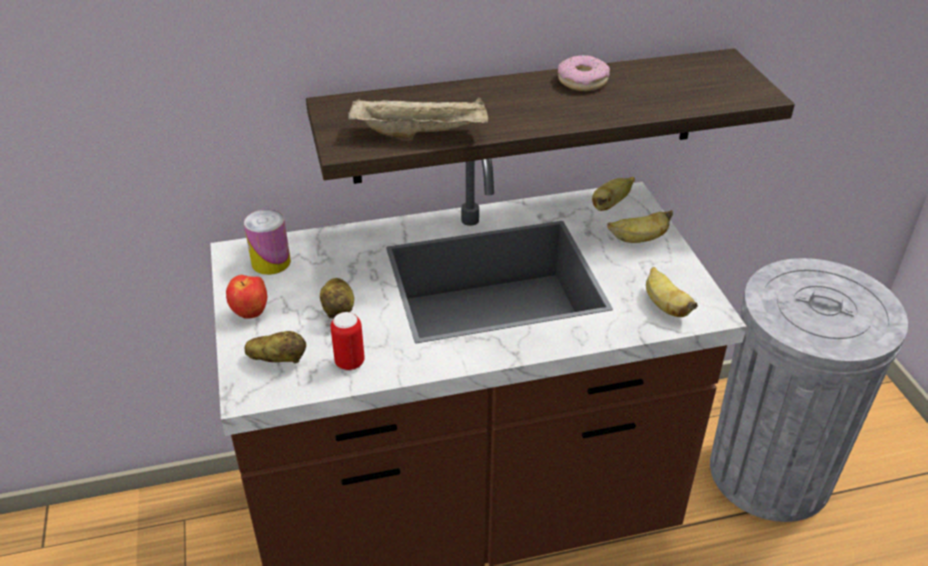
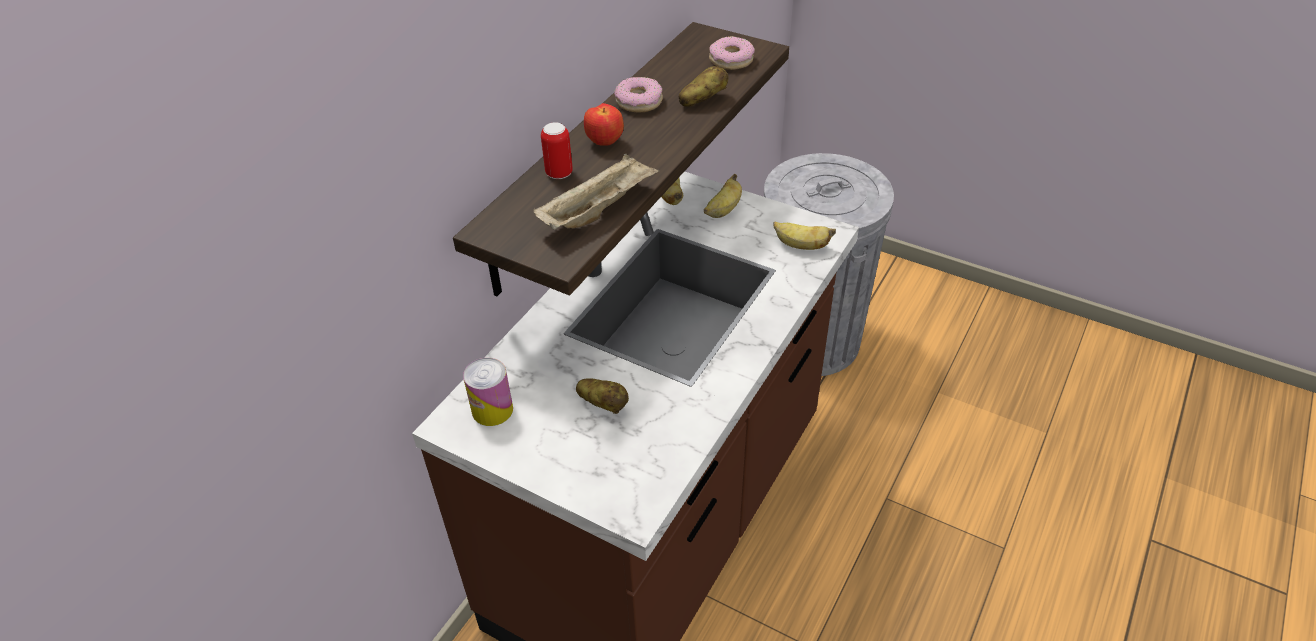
camera: 45 degrees left, 5 degrees up
(251, 313) = (542, 459): apple -> apple (605, 142)
(278, 360) = (618, 474): potato -> potato (702, 100)
(350, 362) = (670, 434): can -> can (559, 173)
(716, 89) = (731, 60): none -> donut

